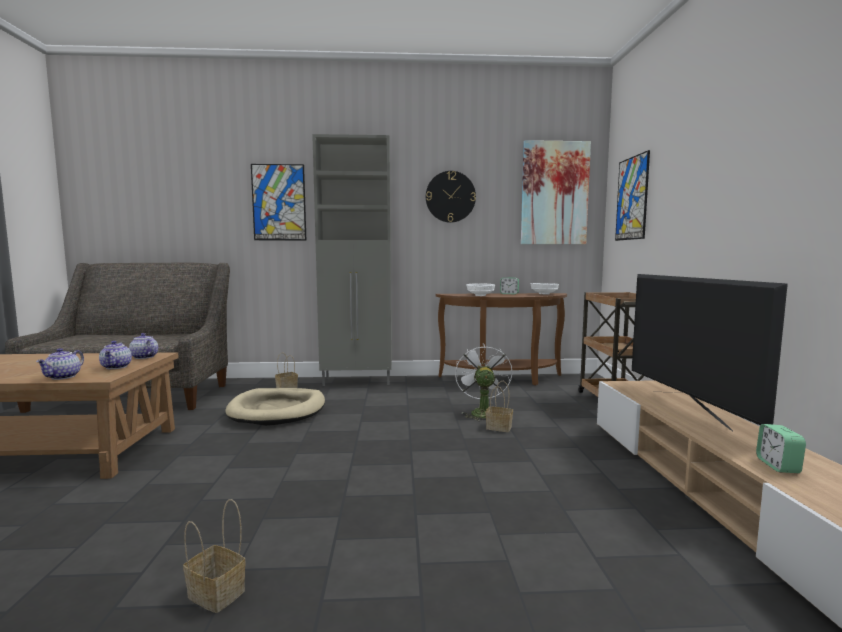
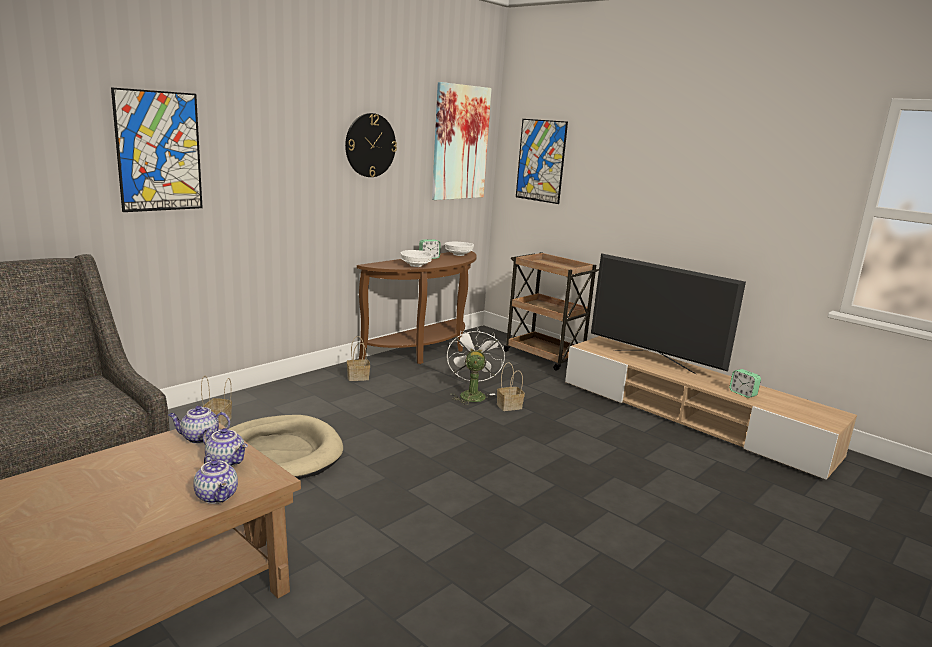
camera: 45 degrees left, 10 degrees up
(218, 594) = (581, 601): basket -> basket (358, 377)
(358, 381) = (287, 389): grey cabinet -> none
(481, 412) = (471, 394): white fan -> white fan turned 45 degrees clockwise

